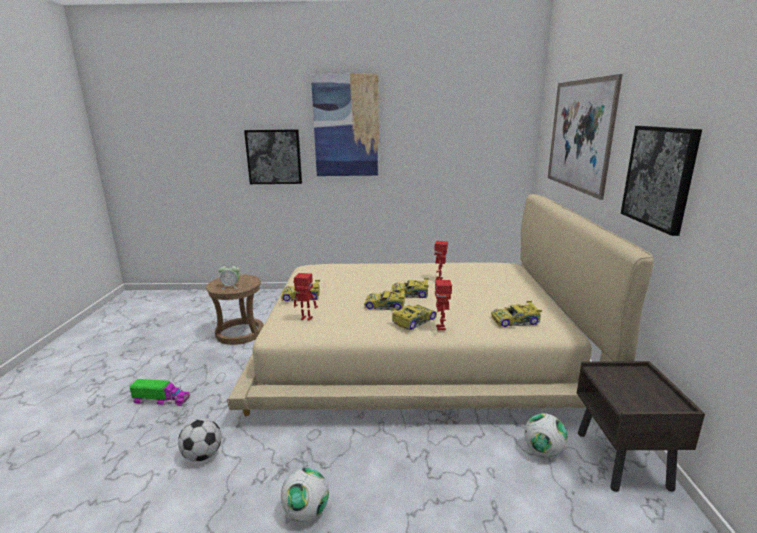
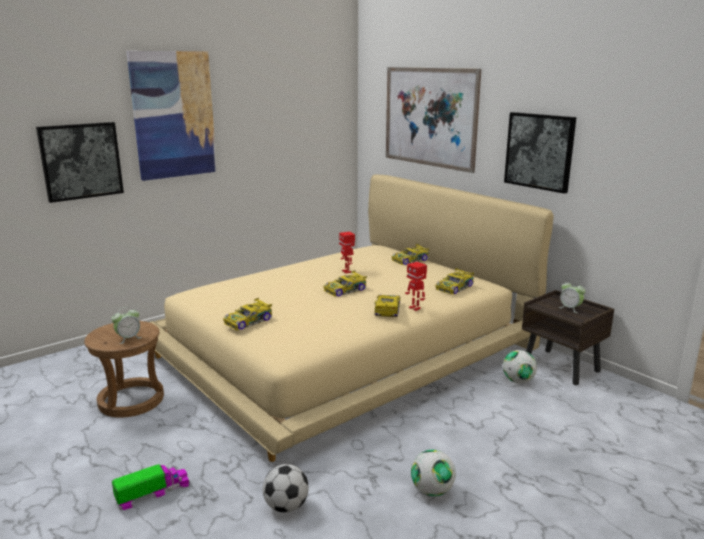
camera: 40 degrees left, 0 degrees up
(306, 318) = (293, 337): toy robot -> none
(386, 305) = (343, 305): toy car -> toy car (410, 260)
(638, 390) = (570, 308): none -> alarm clock

